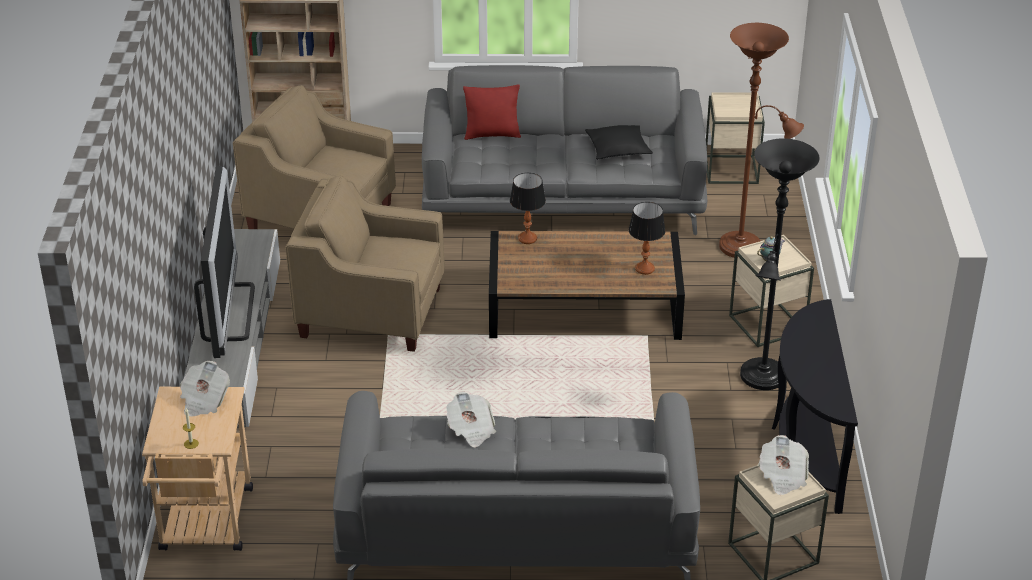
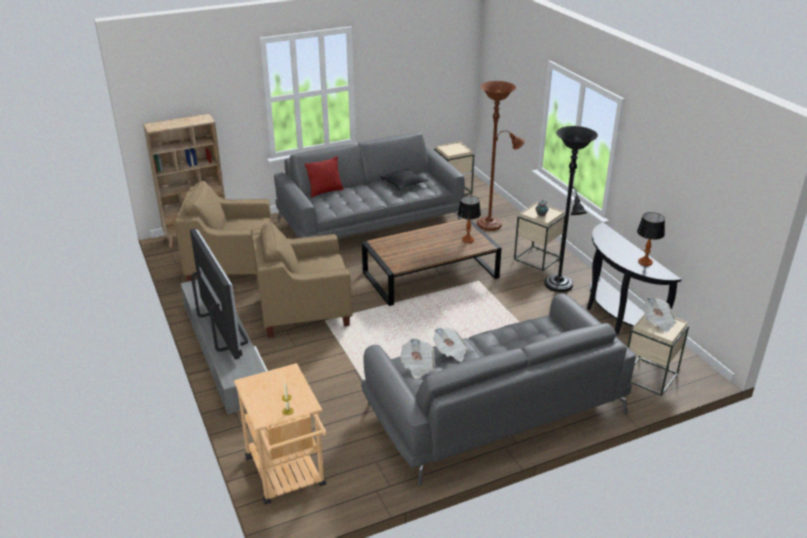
camera: 25 degrees left, 5 degrees down
(204, 401) = (275, 380): newspaper -> newspaper (417, 366)
(527, 238) = (387, 240): table lamp -> table lamp (645, 262)

